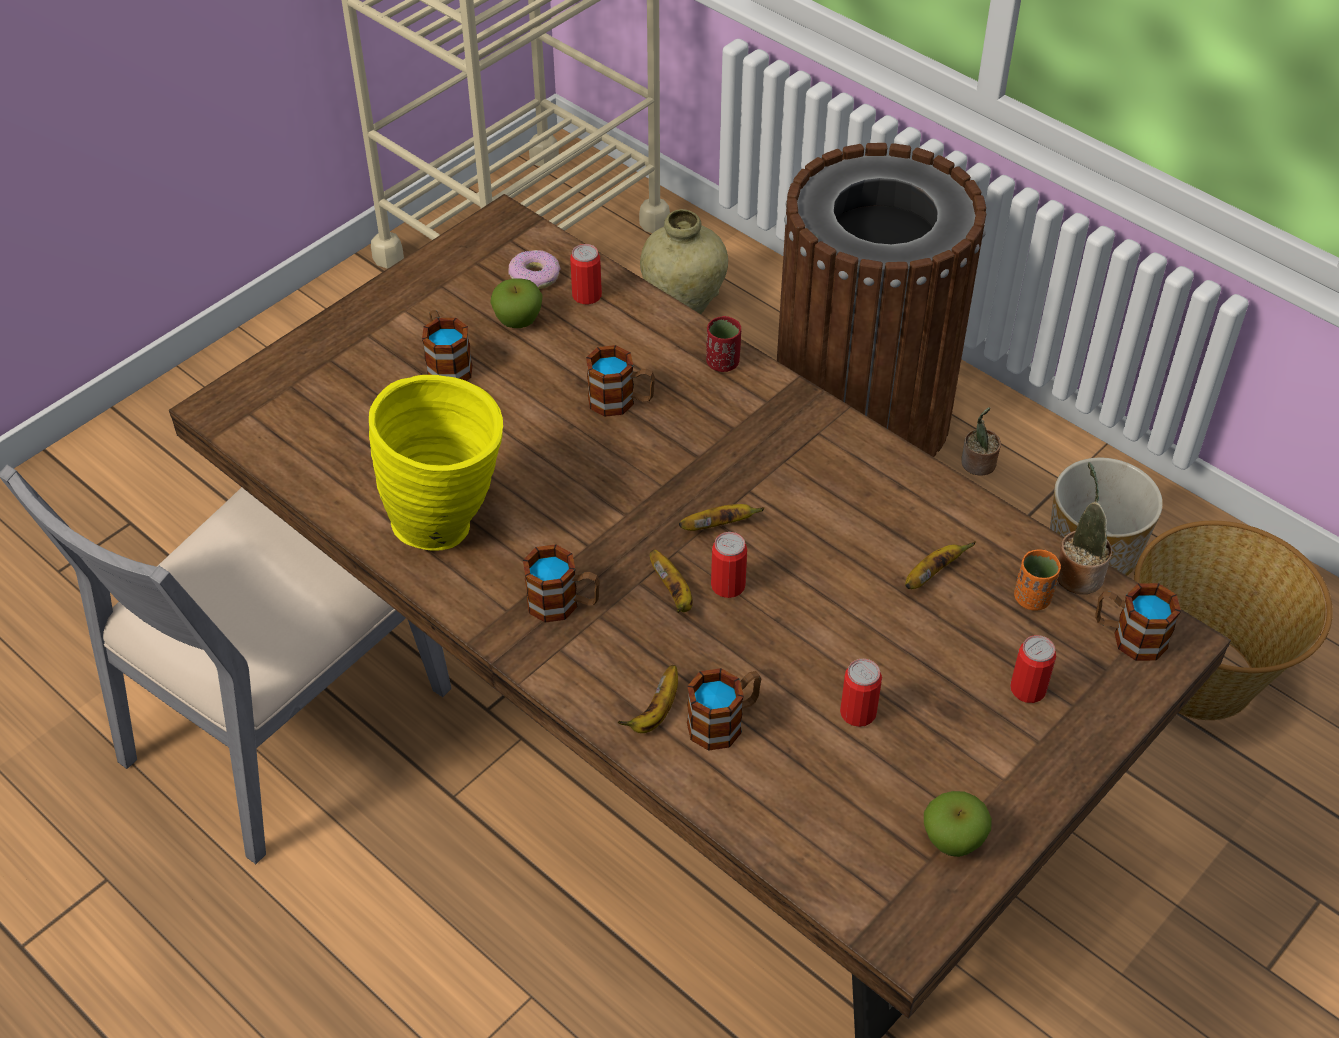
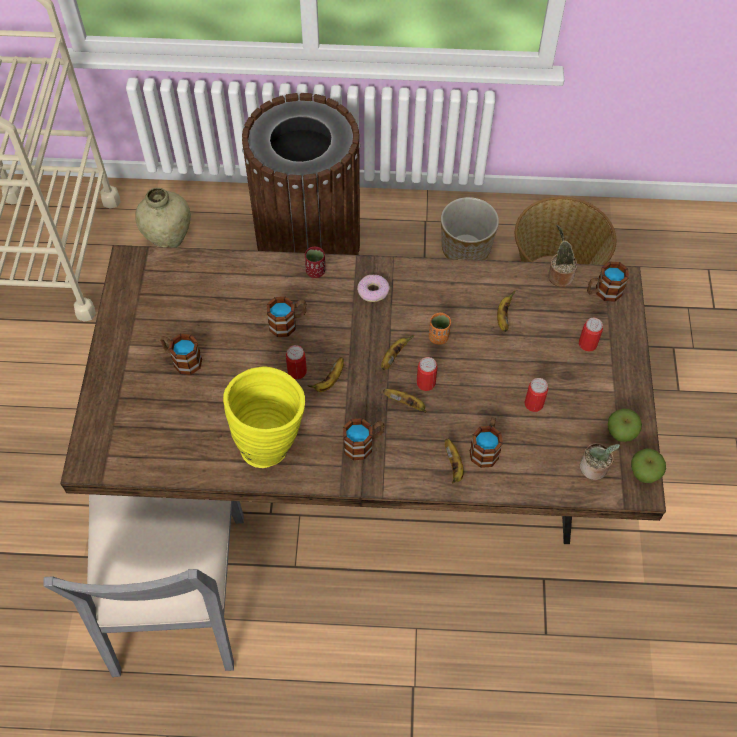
camera: 40 degrees left, 10 degrees up
(518, 322) = (194, 313): apple -> apple (643, 474)
(535, 276) = (177, 282): donut -> donut (373, 291)
(587, 295) = (214, 276): can -> can (297, 371)
(601, 501) = (329, 381): none -> banana
(978, 464) = (382, 236): potted plant -> potted plant (594, 469)
(1032, 598) = (552, 300): orange cup -> orange cup (438, 337)

